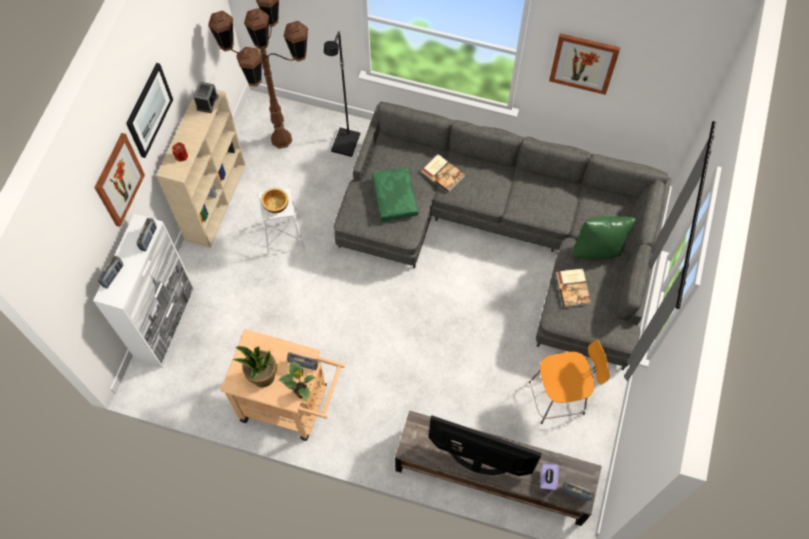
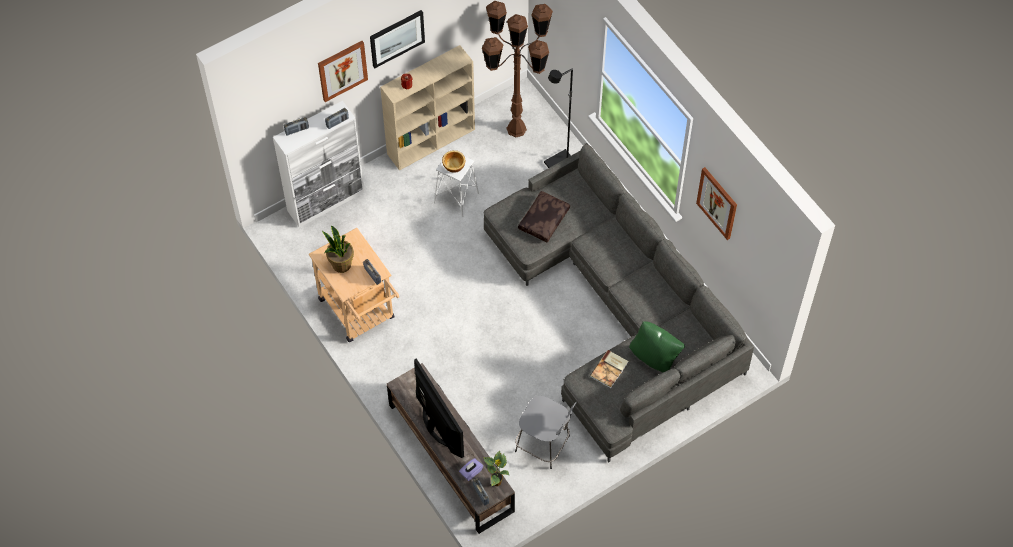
camera: 40 degrees right, 5 degrees down
(207, 102) = (455, 60): alarm clock -> none
(302, 393) = (355, 292): potted plant -> potted plant (497, 482)
(394, 197) = (543, 219): green pillow -> brown pillow
(443, 173) = (594, 227): book -> none
(559, 397) = (544, 445): orange stool -> grey stool

